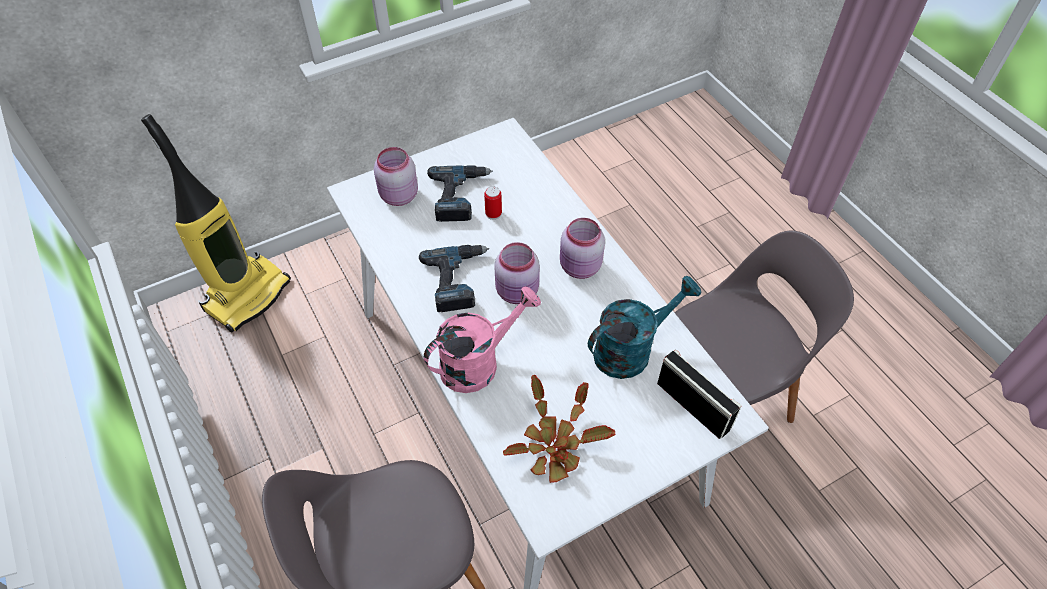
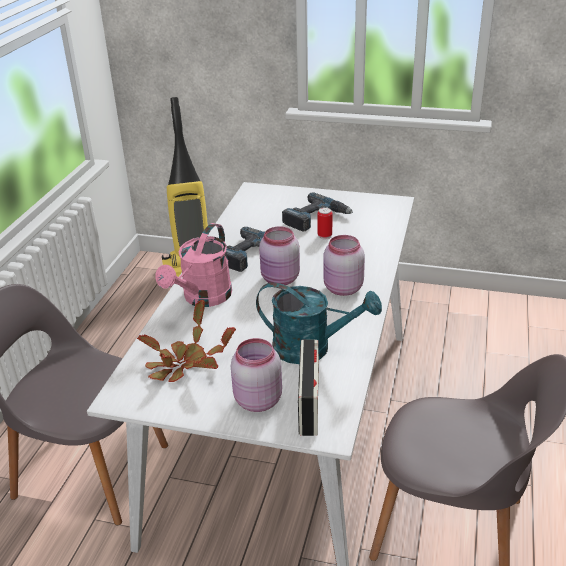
camera: 45 degrees right, 20 degrees down
(398, 196) = (277, 202): pink jar -> pink jar (256, 400)
(478, 362) = (203, 298): pink watering can -> pink watering can turned 105 degrees clockwise

